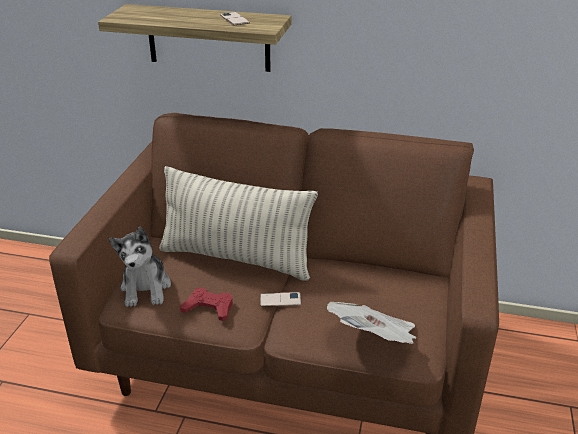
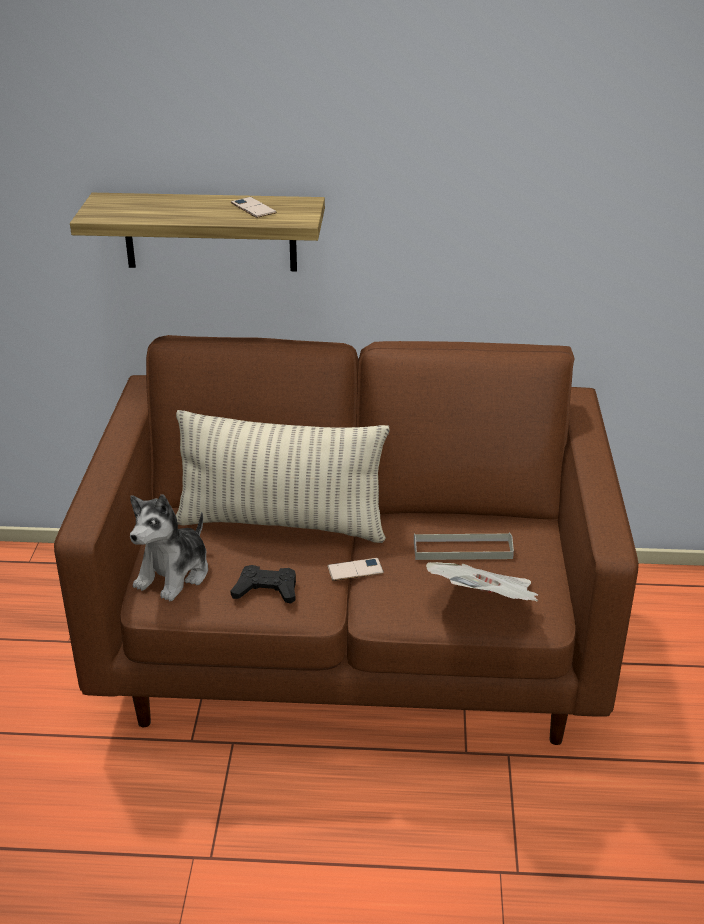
camera: 10 degrees left, 0 degrees up
(146, 288) = (174, 574): plush toy -> plush toy turned 45 degrees clockwise
(209, 308) = (266, 590): red game controller -> black game controller
(367, 293) = (462, 550): none -> grey tray

